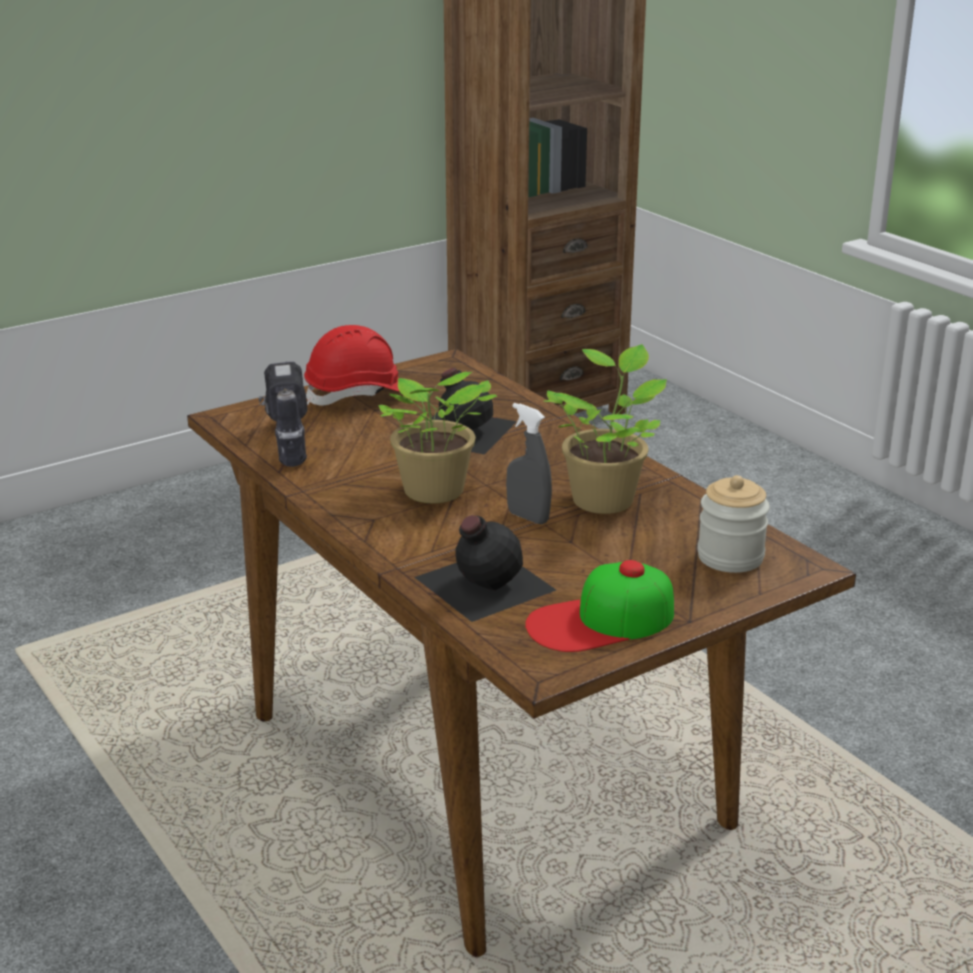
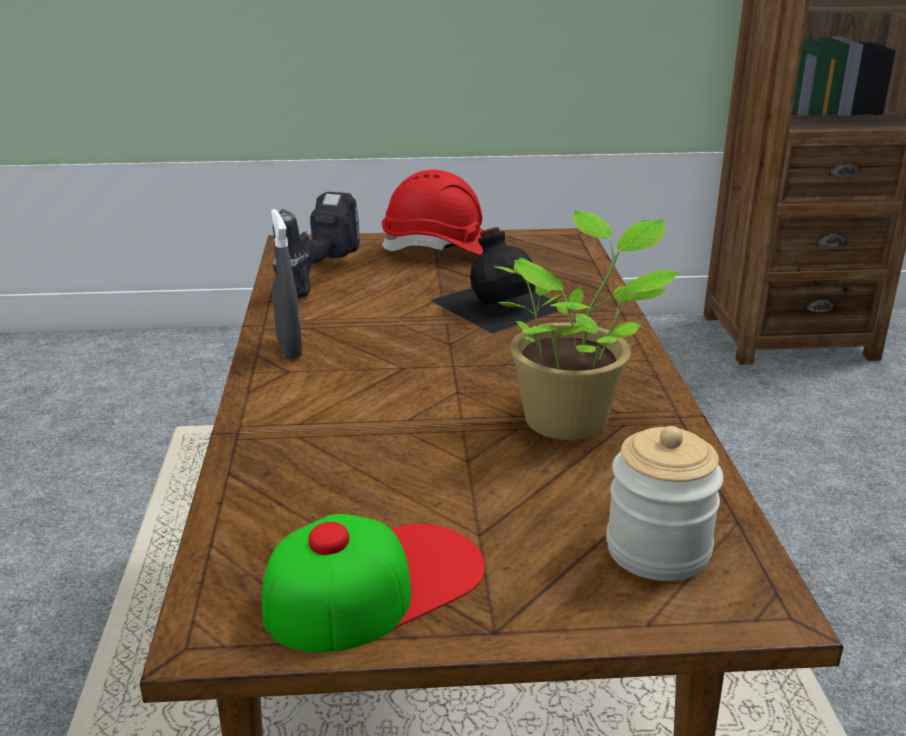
camera: 30 degrees right, 0 degrees up
(433, 493) = (385, 360): potted plant -> none
(482, 583) = (300, 480): black bottle -> none
(528, 517) = (452, 415): grey spray bottle -> grey spray bottle (289, 349)
(601, 621) = (375, 584): cap -> cap turned 135 degrees clockwise

